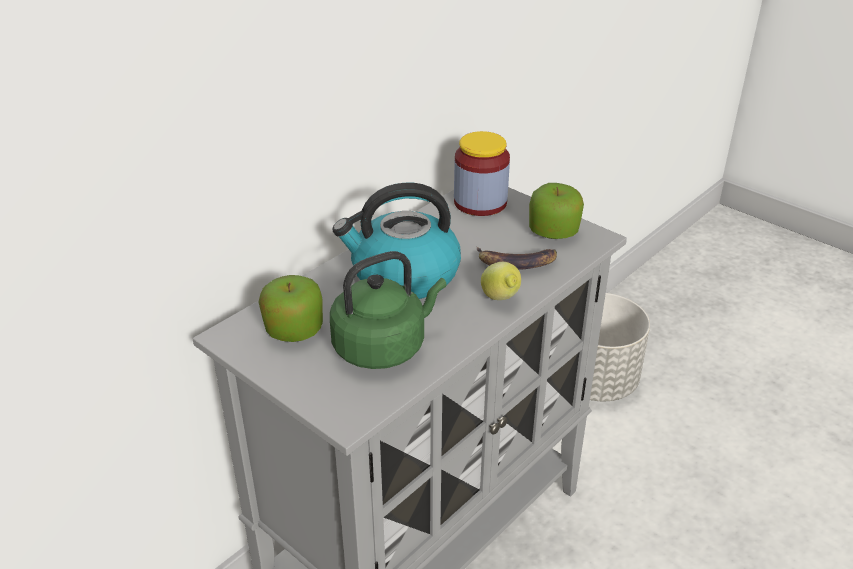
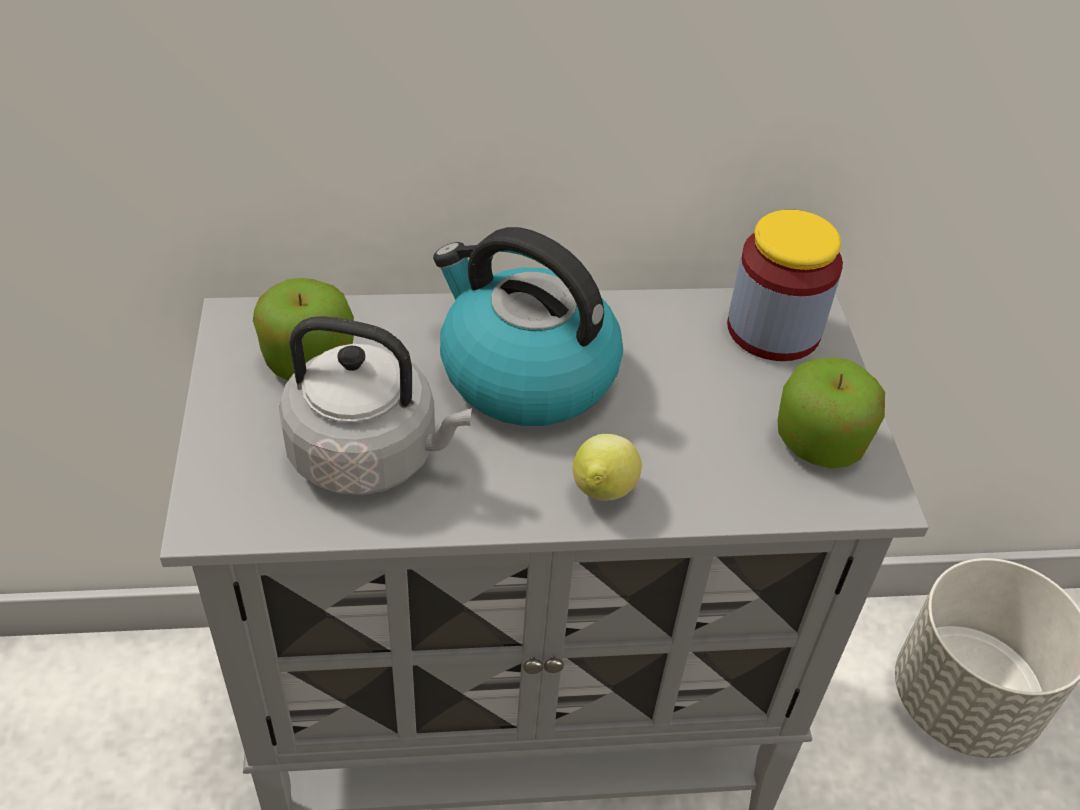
camera: 40 degrees right, 10 degrees up
(383, 347) = (371, 455): green kettle -> grey kettle
(516, 262) = (699, 453): banana -> none

